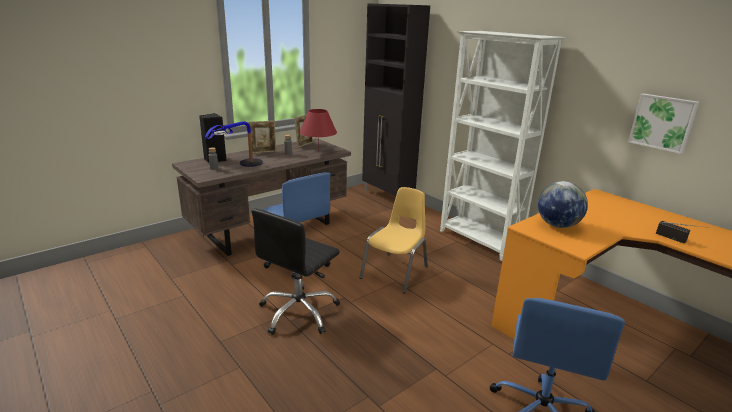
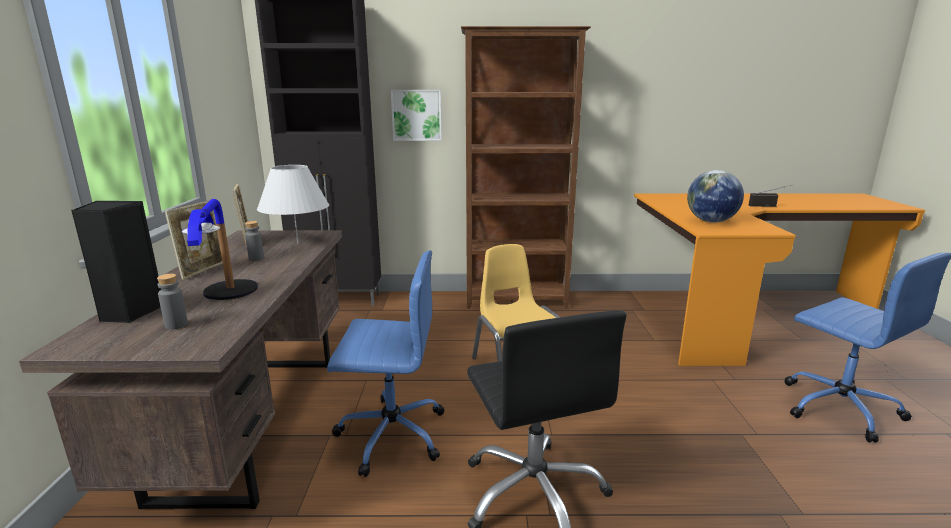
camera: 50 degrees left, 5 degrees down
(318, 151) = (297, 243): red table lamp -> white table lamp
(479, 241) = (517, 300): white bookcase -> brown bookcase
(662, 122) = (688, 110): picture -> picture (417, 115)

